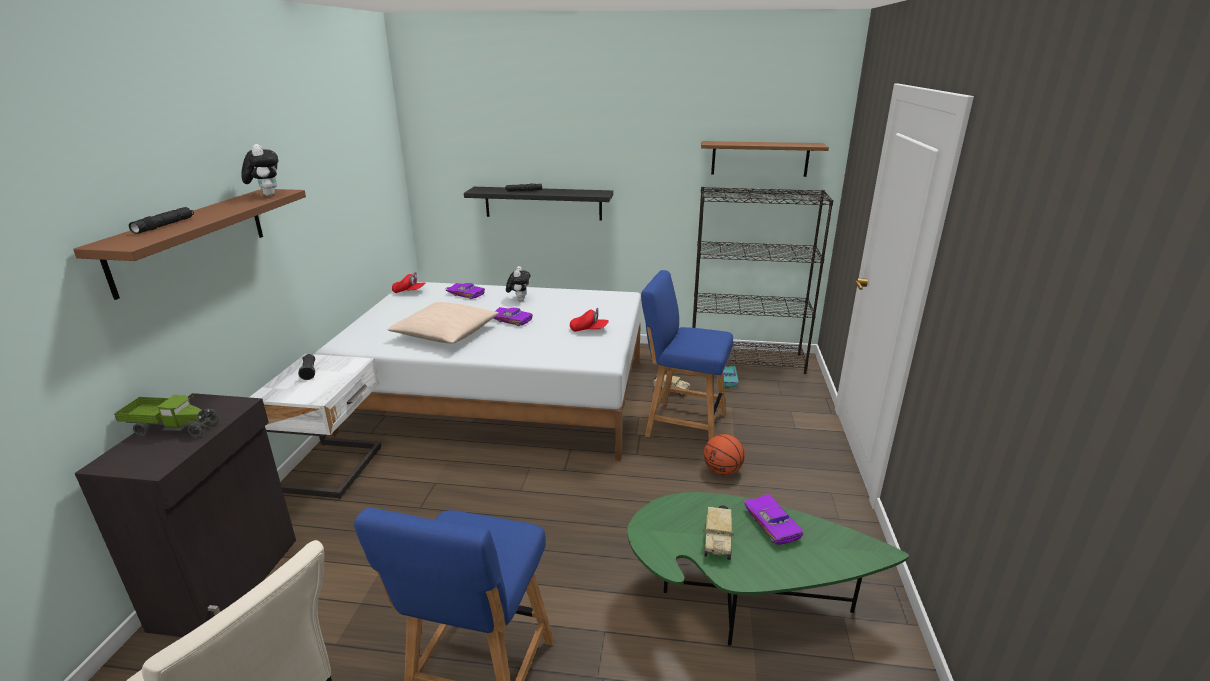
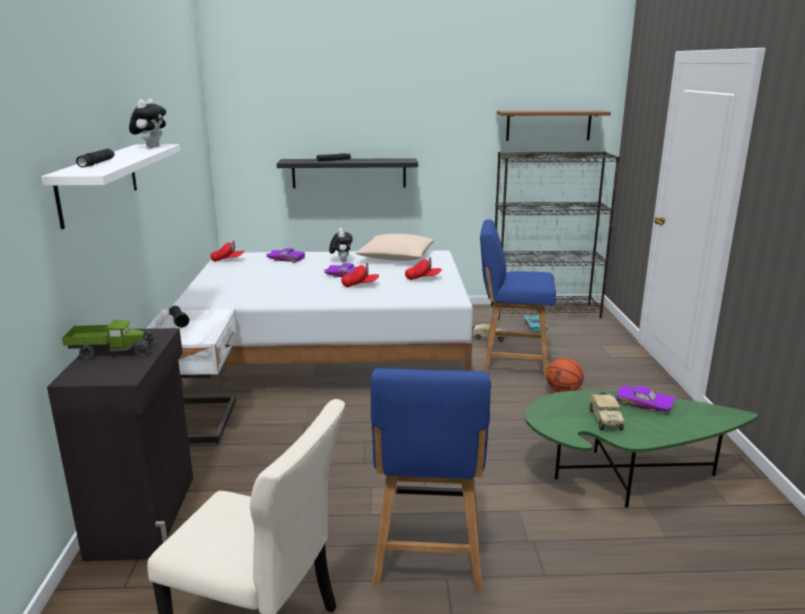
camera: 10 degrees left, 5 degrees down
(191, 238) = (99, 182): brown shelf -> white shelf
(266, 195) = (151, 147): plush toy -> plush toy turned 45 degrees clockwise
(446, 333) = (290, 288): beige pillow -> beige pillow (396, 257)
(518, 334) = (360, 285): none -> red cap
(773, 523) = (644, 405): purple toy car -> purple toy car turned 150 degrees clockwise

